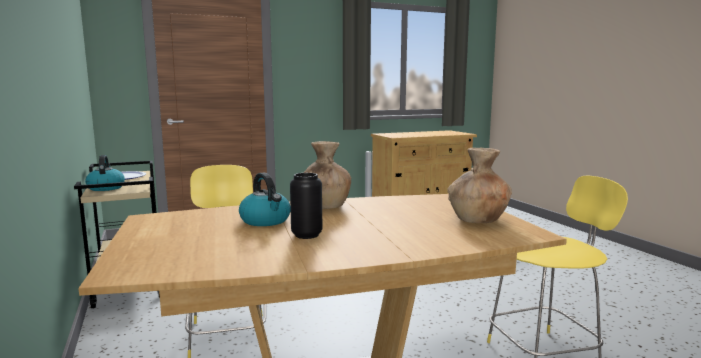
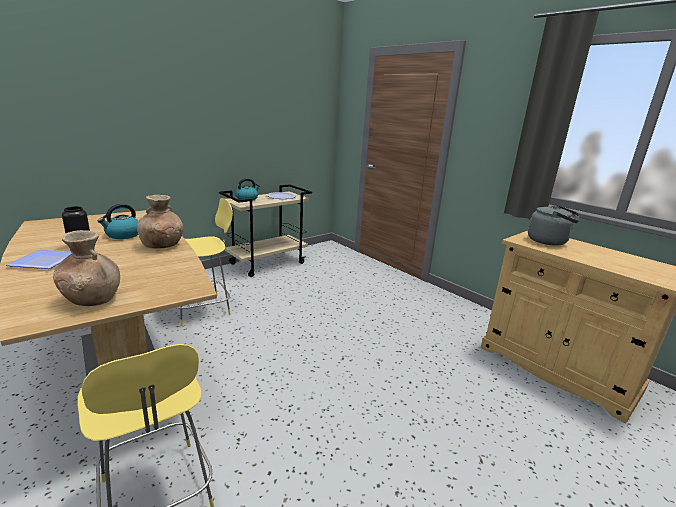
camera: 70 degrees right, 10 degrees up
(358, 246) = (44, 261): none -> plate
(400, 134) = (549, 241): none -> grey kettle

